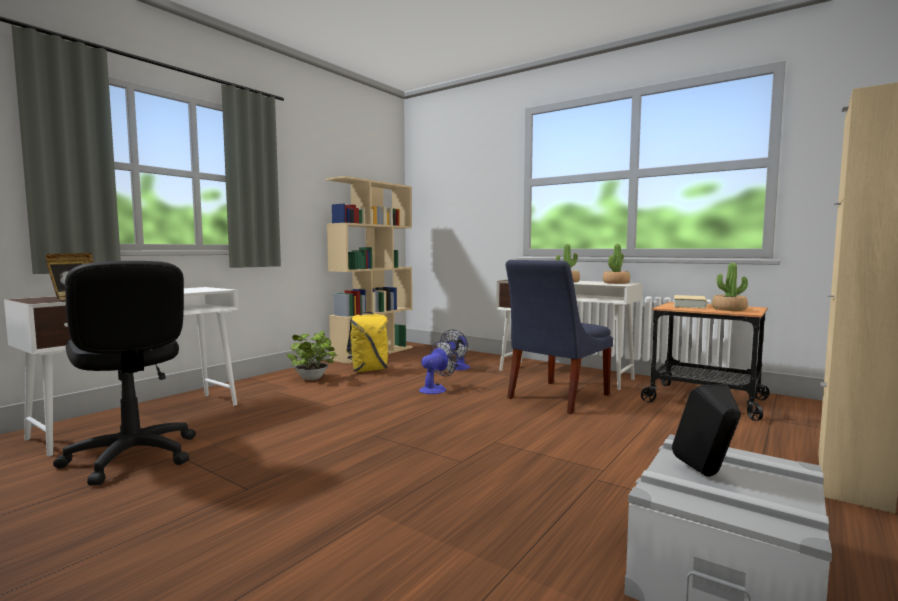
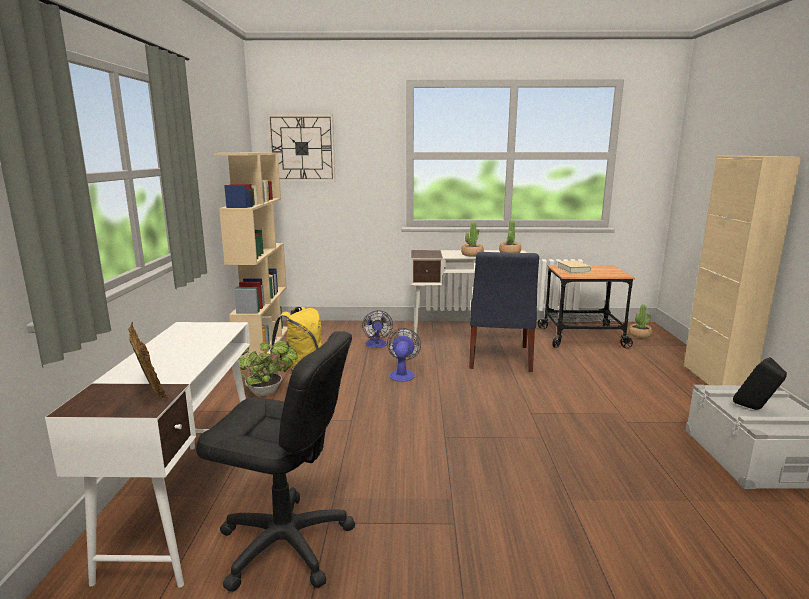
camera: 35 degrees left, 10 degrees up
(439, 184) = (302, 148): none -> wall clock
(729, 309) = (603, 272): potted plant -> potted plant (639, 335)

